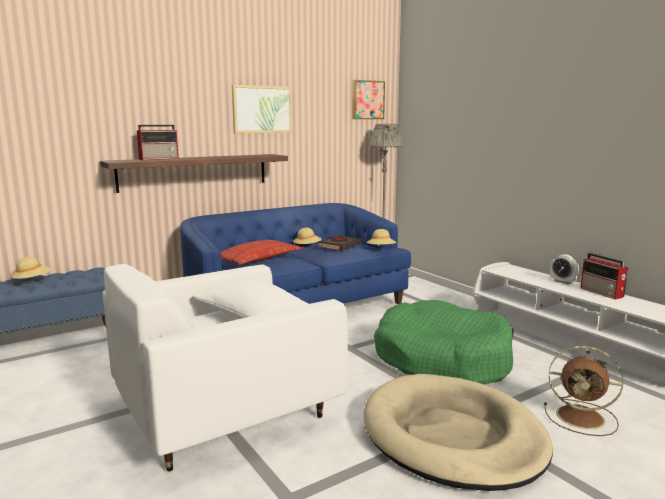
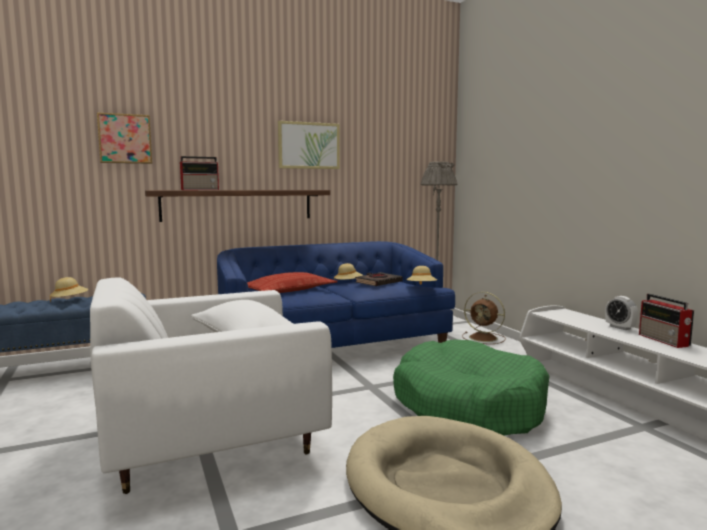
camera: 10 degrees right, 5 degrees down
(367, 100) = (421, 138): picture -> picture (125, 139)
(582, 417) = (616, 483): brown fan -> brown fan (484, 338)

